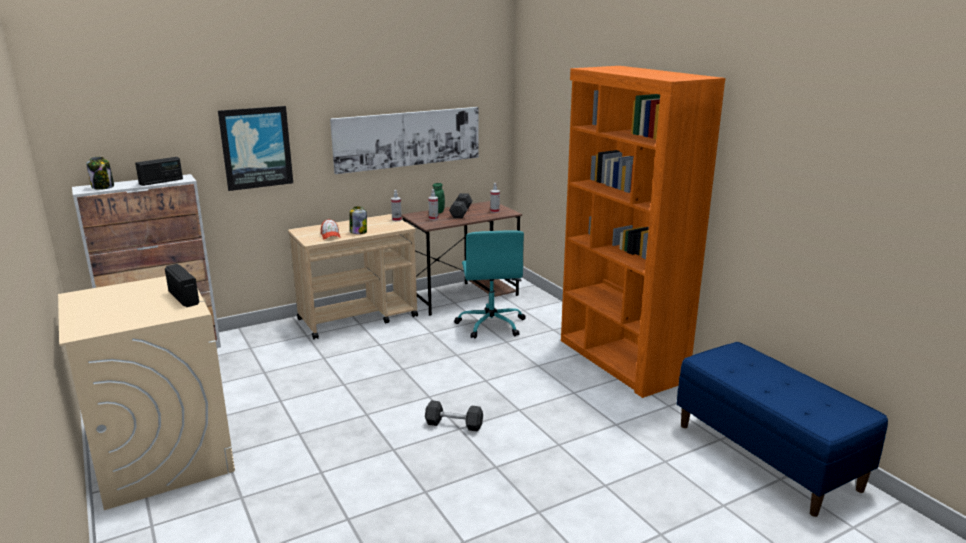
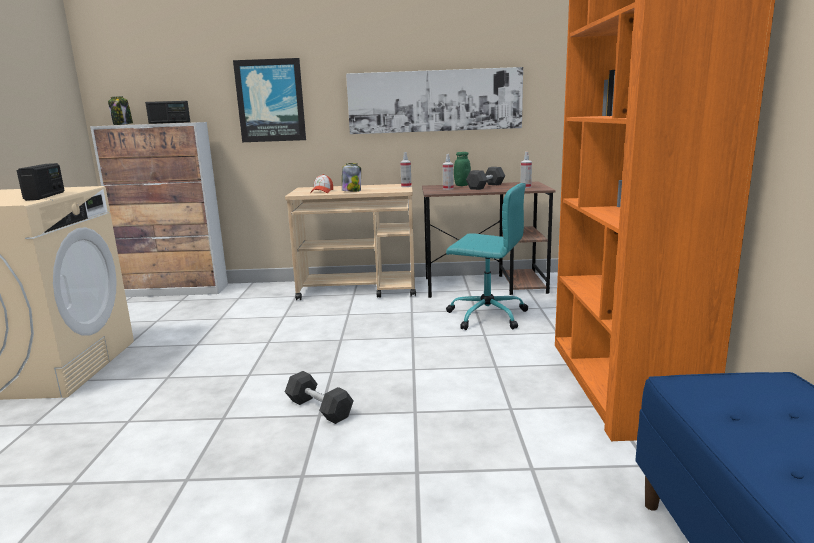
camera: 30 degrees right, 5 degrees down
(491, 324) = (485, 315): turquoise office chair -> turquoise office chair turned 90 degrees counterclockwise

